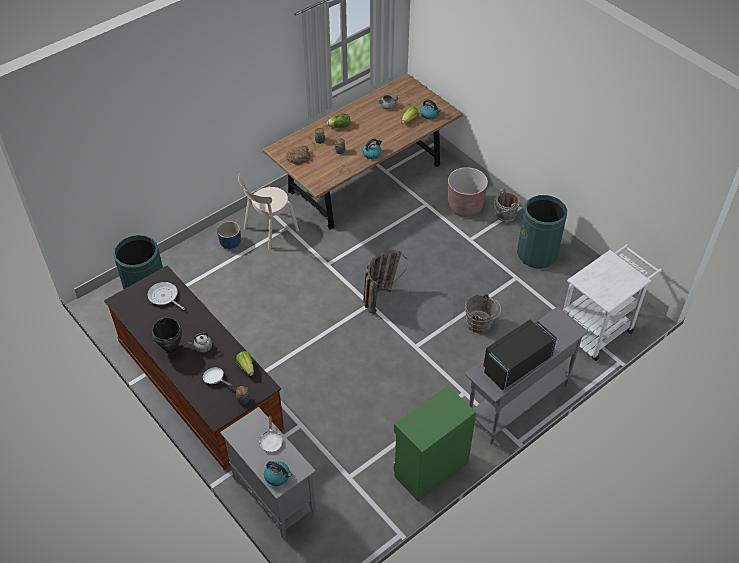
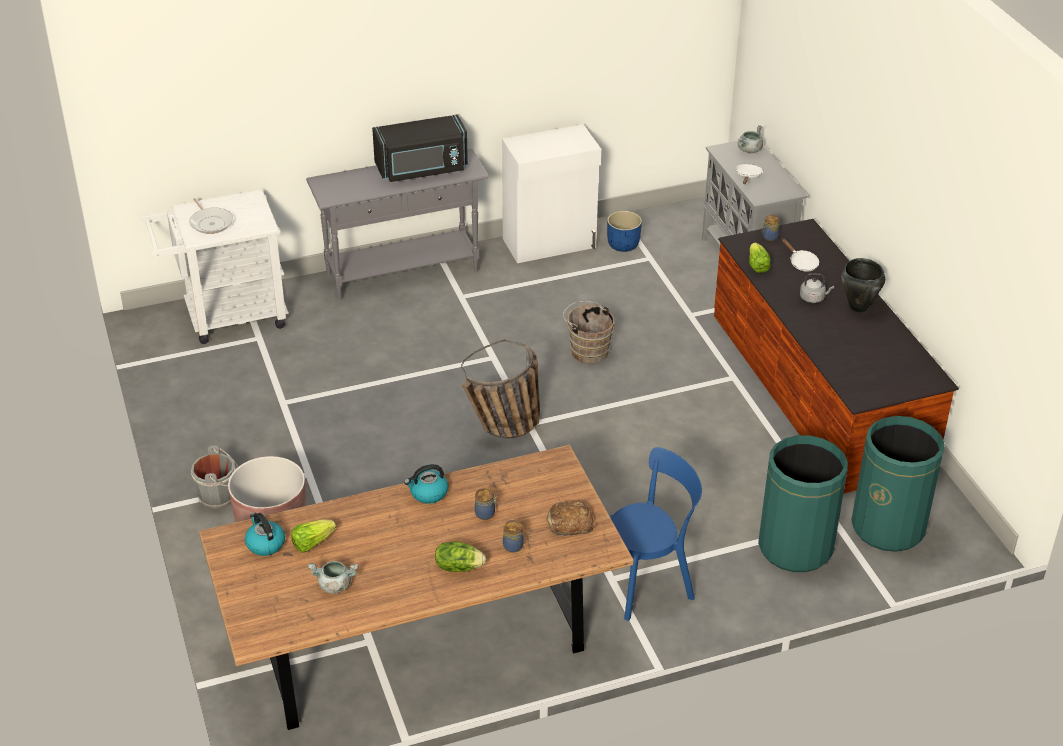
camera: 160 degrees left, 10 degrees down
(164, 296) = (861, 369): frying pan -> frying pan (211, 222)
(230, 242) = (725, 578): blue planter -> blue planter (622, 245)
(269, 231) = (647, 581): beige chair -> blue chair
(277, 476) = (749, 150): kettle -> grey cooking pot
(430, 469) = (550, 243): green cabinet -> white cabinet
(480, 324) = (384, 359): brown bucket -> brown bucket (587, 350)
(537, 254) = (222, 425): green trash can -> green trash can (795, 547)

